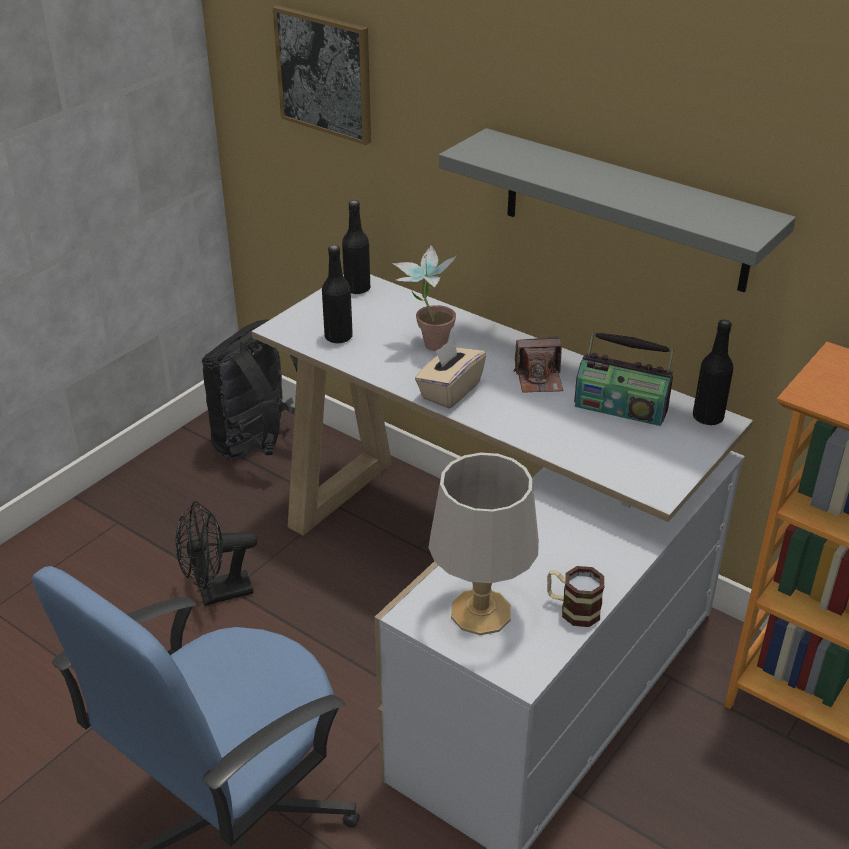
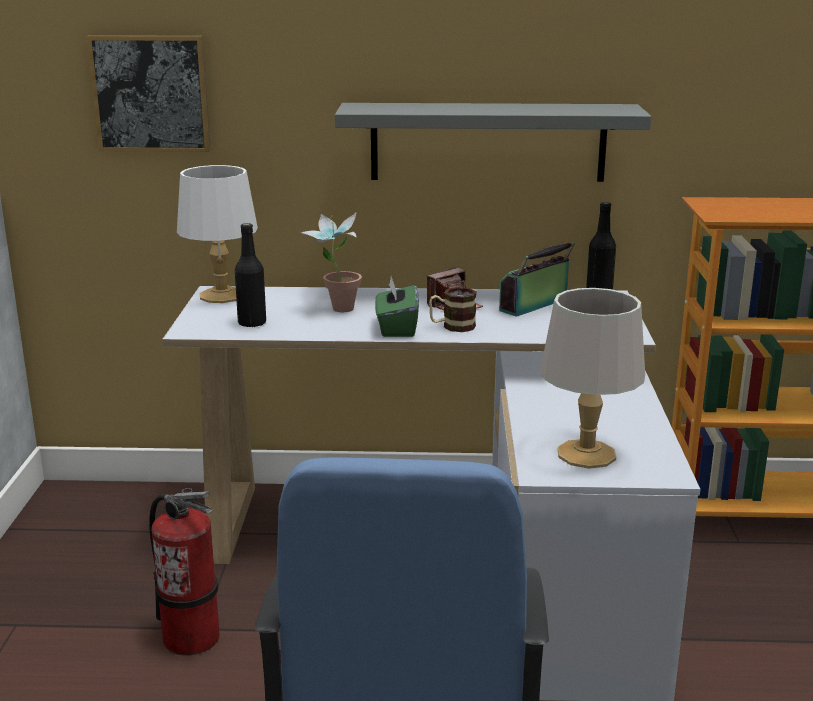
camera: 35 degrees left, 15 degrees down
(217, 593) = (191, 637): black fan -> fire extinguisher
(260, 447) = (112, 517): black backpack -> none
(357, 288) = (222, 295): black bottle -> white table lamp
(449, 391) = (396, 328): beige tissue box -> green tissue box
(572, 609) = (644, 431): mug -> mug (452, 326)
(621, 407) = (535, 305): radio -> radio turned 150 degrees clockwise

